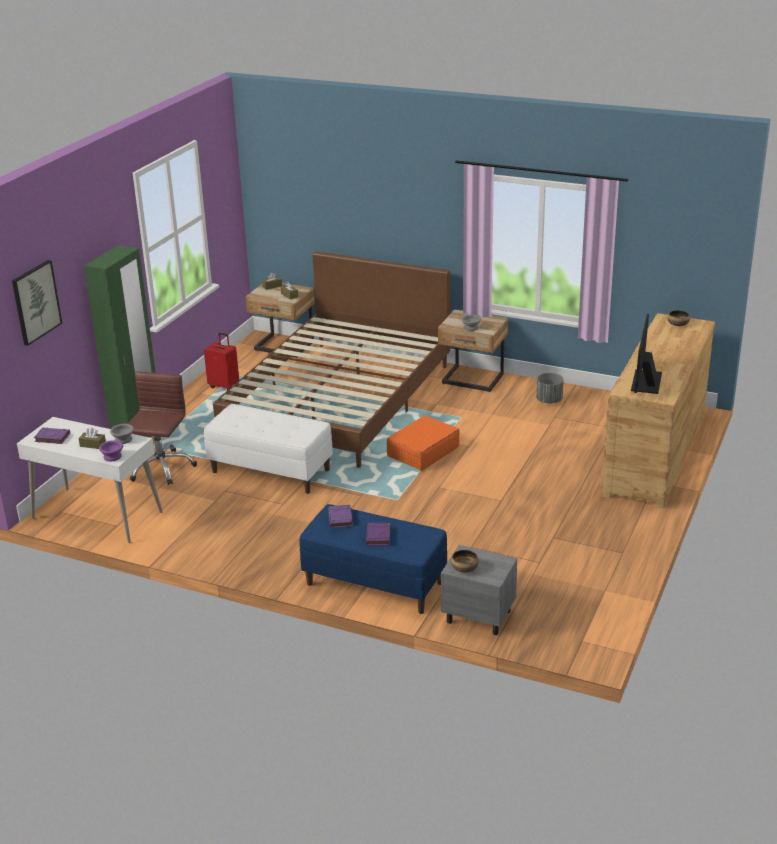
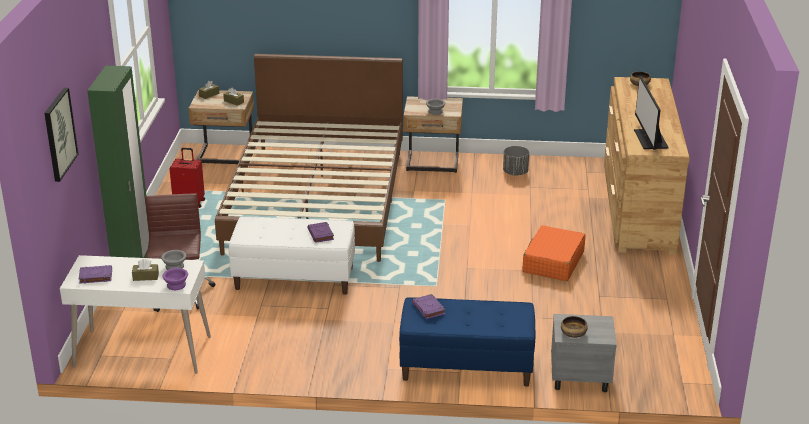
camera: 20 degrees left, 0 degrees up
(378, 536) = (476, 319): purple book -> purple book (321, 234)
(422, 452) = (430, 237): orange suitcase -> orange suitcase (553, 262)

